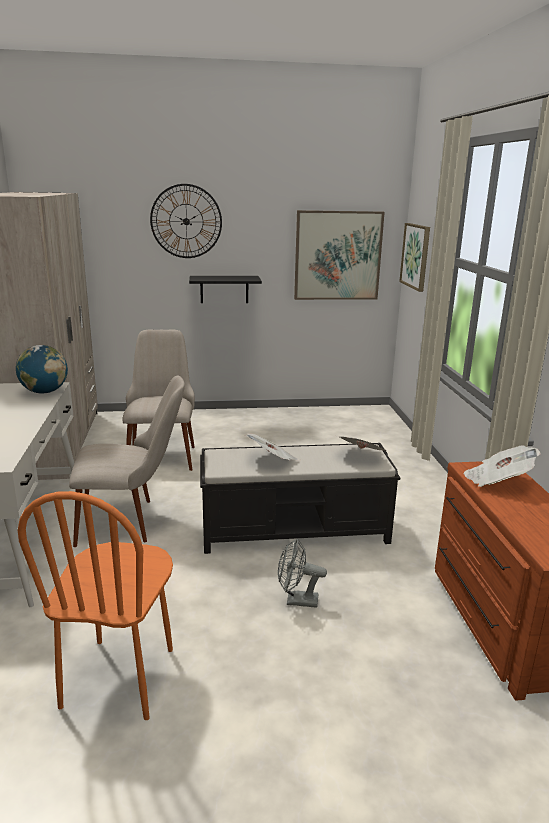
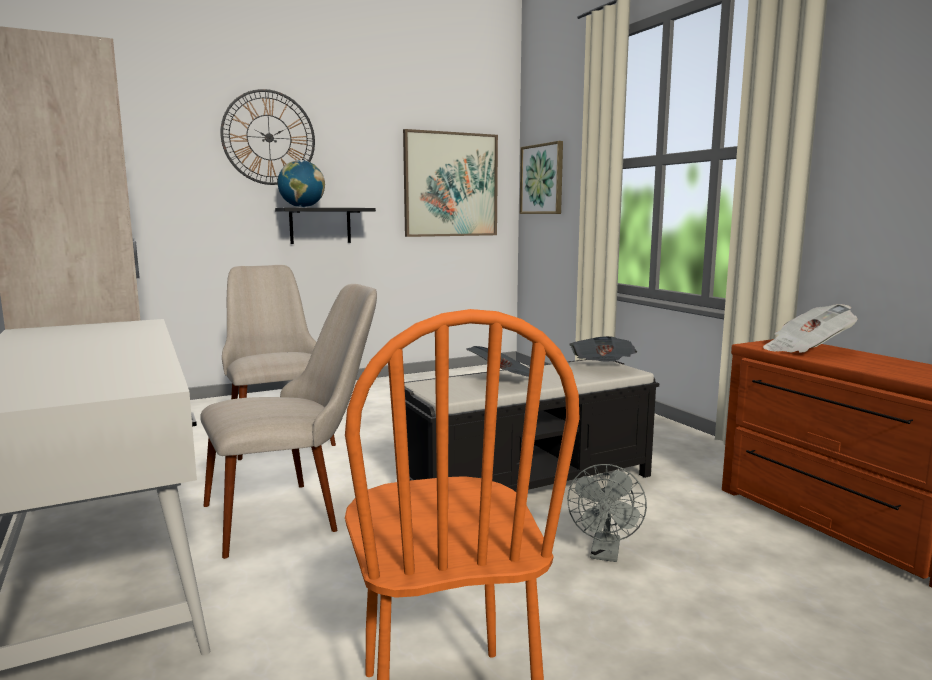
camera: 20 degrees left, 10 degrees down
(44, 392) = (135, 327): globe -> globe (302, 207)
(296, 601) = (605, 554): grey fan -> grey fan turned 60 degrees counterclockwise

